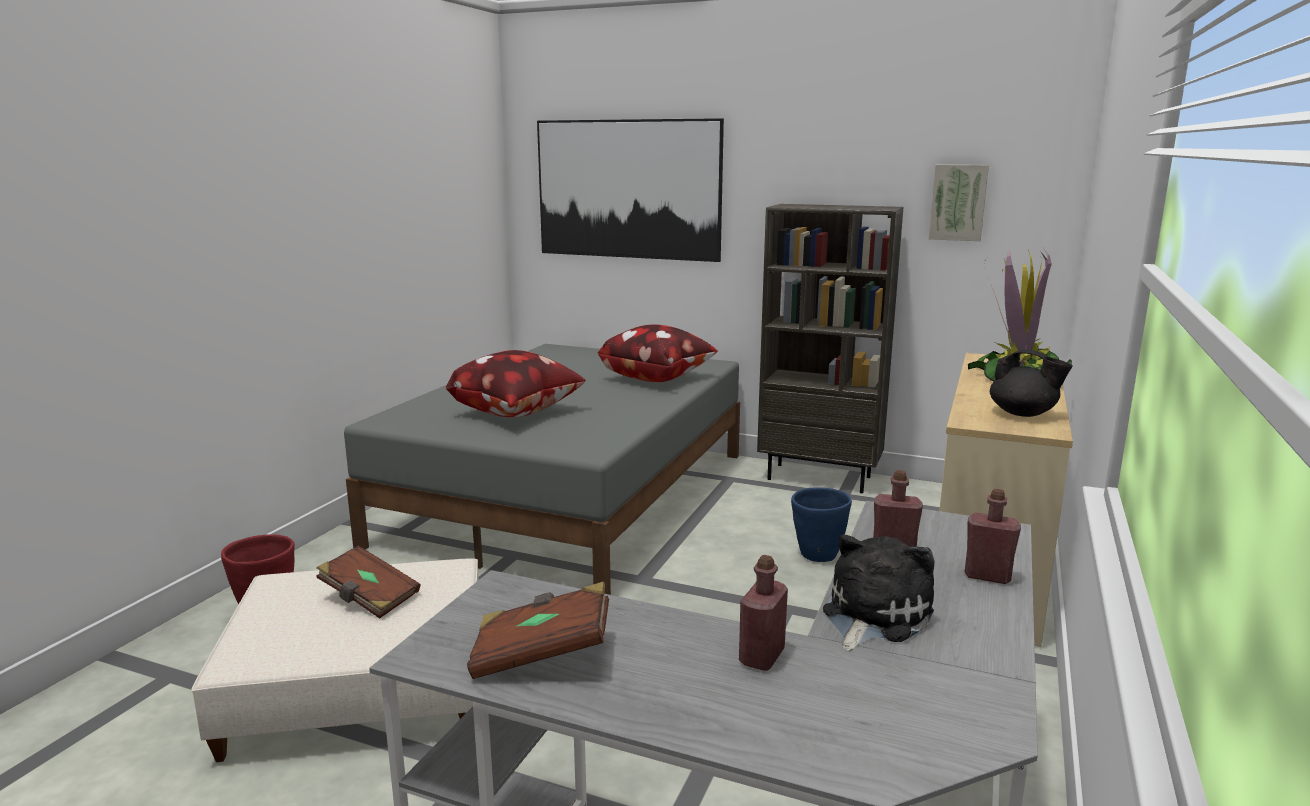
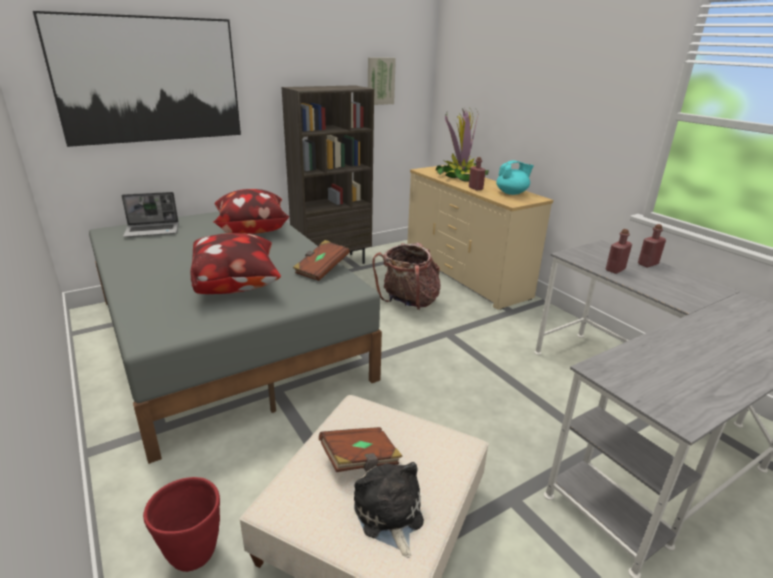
camera: 55 degrees left, 10 degrees up
(542, 654) = (691, 381): brown book -> brown book (321, 270)
(580, 356) = (153, 231): none -> laptop
(761, 657) = (708, 329): red bottle -> red bottle (475, 188)
(817, 555) = (409, 302): blue planter -> backpack
(872, 616) = (676, 295): plush toy -> plush toy (389, 516)
(1023, 414) = (512, 193): black teapot -> turquoise teapot

